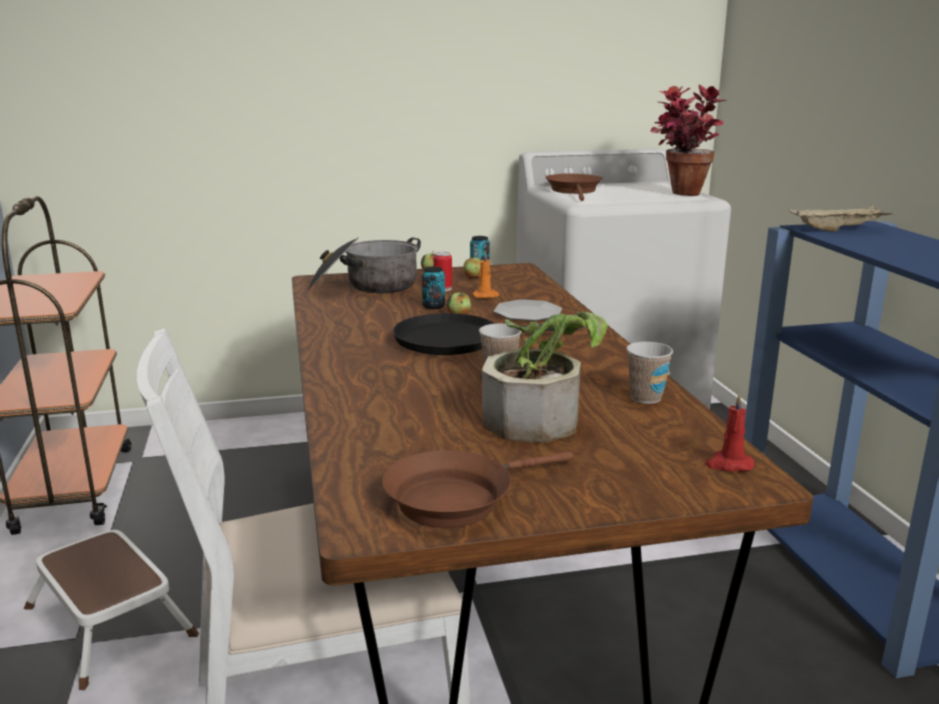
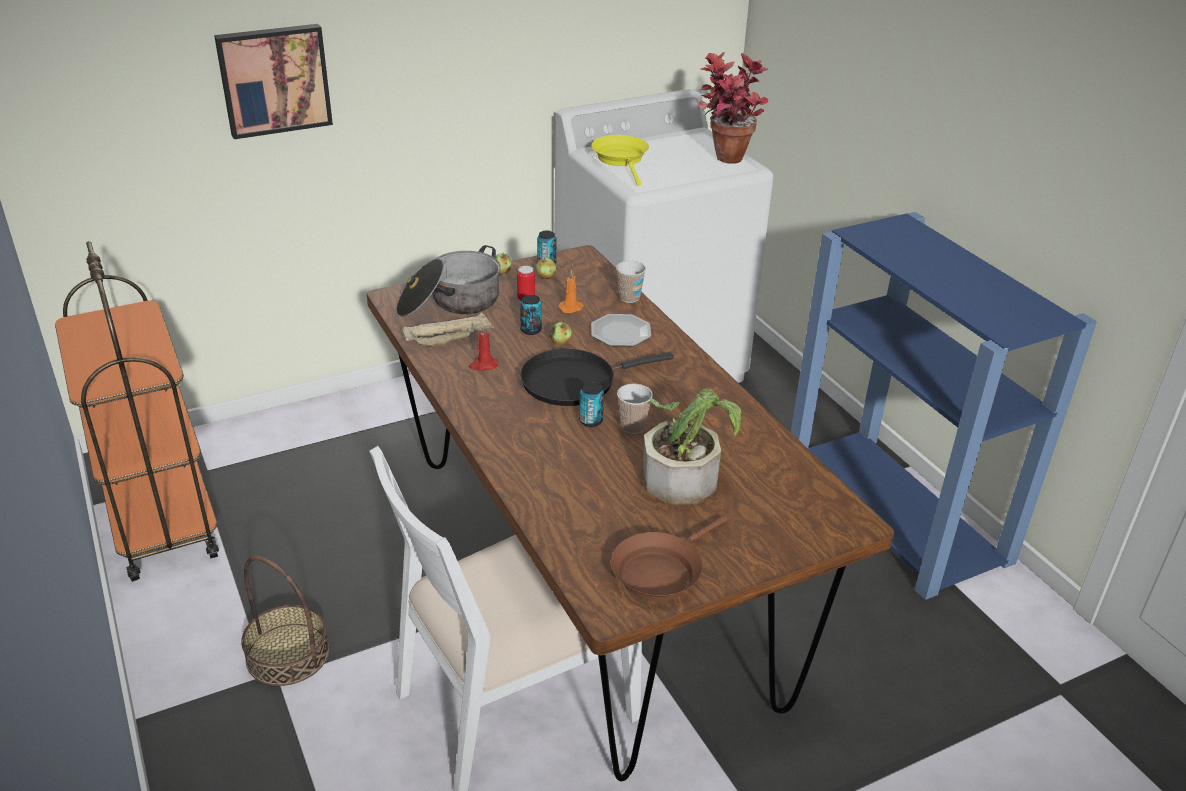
camera: 15 degrees left, 15 degrees up
(110, 621) = (287, 654): brown step ladder -> basket
(248, 91) = (274, 79): none -> picture
(453, 368) = (591, 421): none -> can
(574, 191) = (621, 160): brown frying pan -> yellow frying pan
(645, 398) = (755, 439): cup -> cup (629, 298)
(728, 464) = (833, 508): red candle -> red candle (483, 365)
(838, 230) = (881, 235): beige tray -> beige tray (450, 341)

